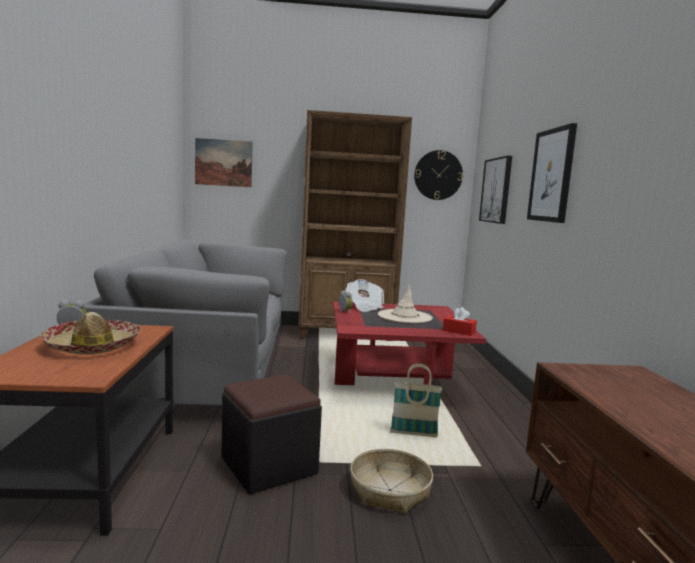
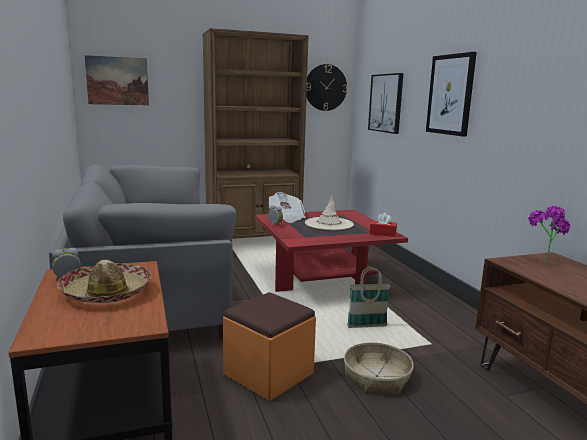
camera: 15 degrees left, 5 degrees up
(269, 466) = (268, 374): black ottoman -> orange ottoman
(616, 373) = (543, 260): none -> potted plant

